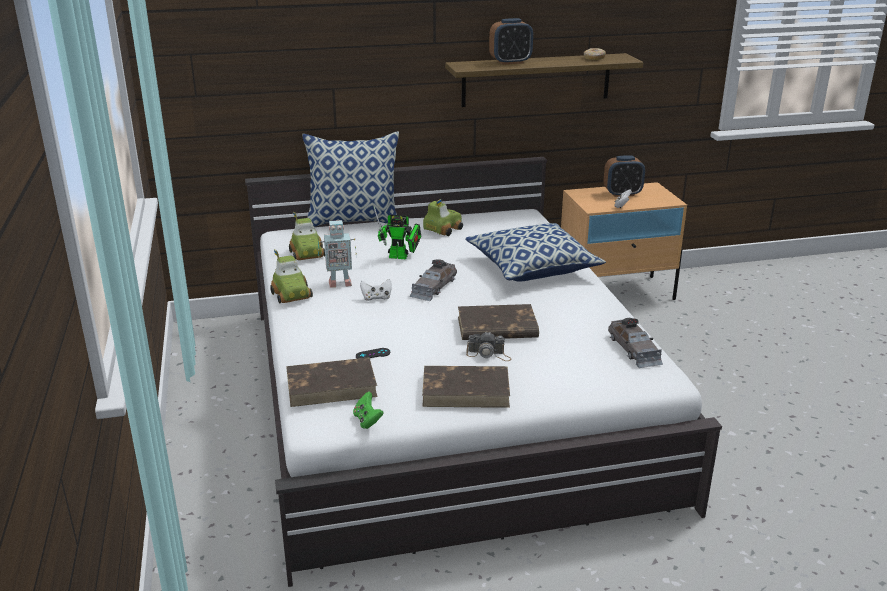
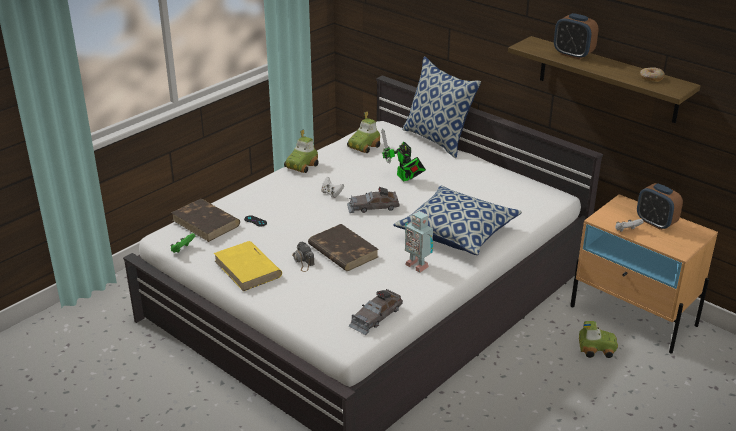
camera: 55 degrees right, 5 degrees up
(339, 283) = (337, 173): toy robot -> toy robot (417, 265)
(442, 229) = (472, 175): toy car -> toy car (596, 348)
(466, 390) = (248, 269): brown book -> yellow book

